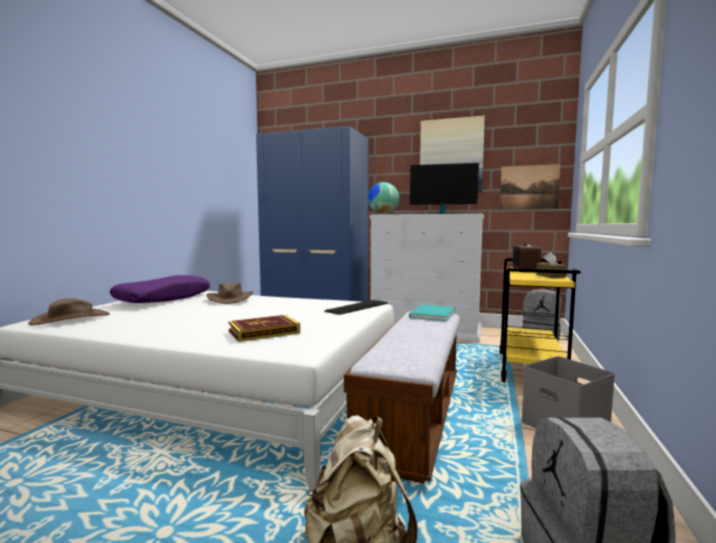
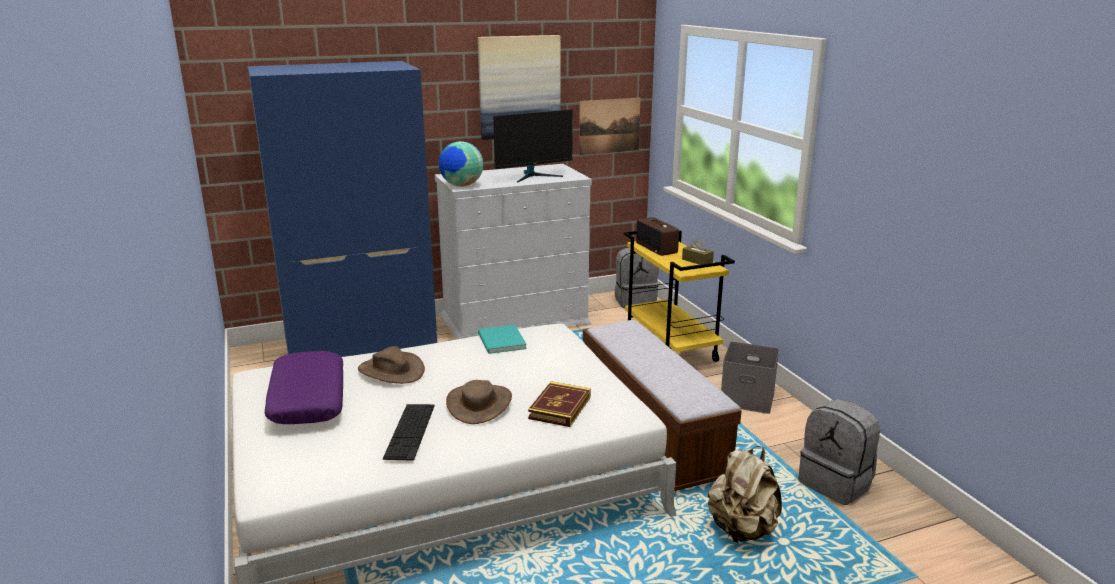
camera: 40 degrees left, 15 degrees up
(71, 319) = (303, 471): brown hat -> brown hat (479, 404)
(357, 307) = (552, 340): keyboard -> keyboard (410, 431)
(431, 314) = (624, 330): turquoise book -> turquoise book (501, 342)

